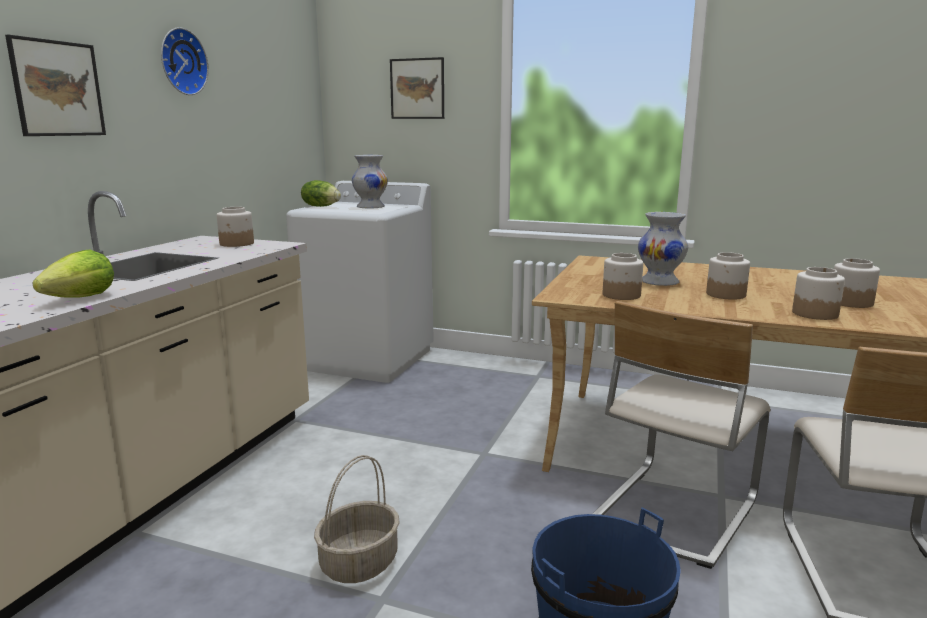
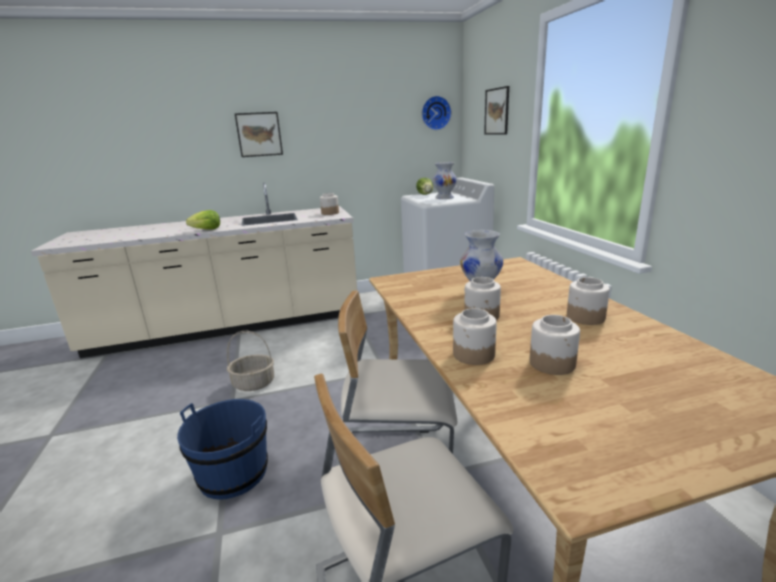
camera: 55 degrees right, 5 degrees up
(181, 62) = (335, 112): wall clock -> wall clock (435, 113)
(620, 295) = (418, 291): jar -> jar (585, 317)

